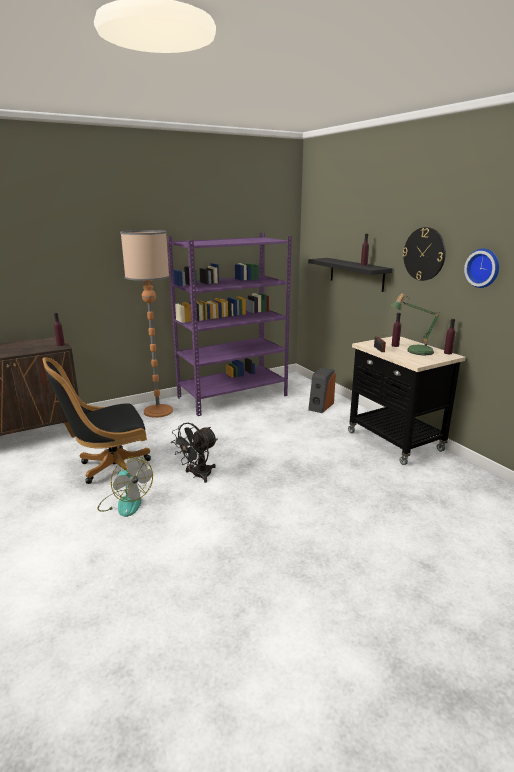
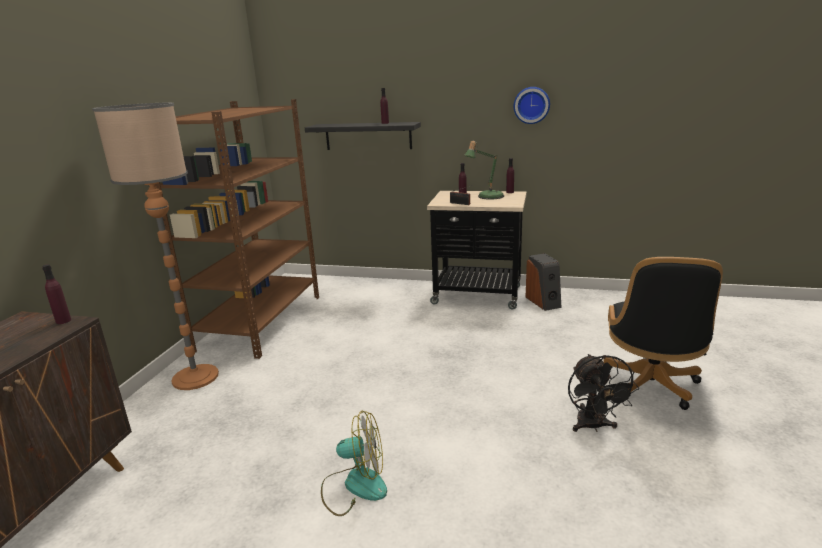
camera: 45 degrees left, 0 degrees up
(108, 469) = (258, 470): black office chair -> black office chair (652, 389)
(197, 475) = (377, 411): black fan -> black fan (593, 426)
(232, 396) = (261, 322): purple bookcase -> brown bookcase
(320, 406) = (368, 294): speaker -> speaker (543, 302)
(424, 254) = (460, 101): wall clock -> none

